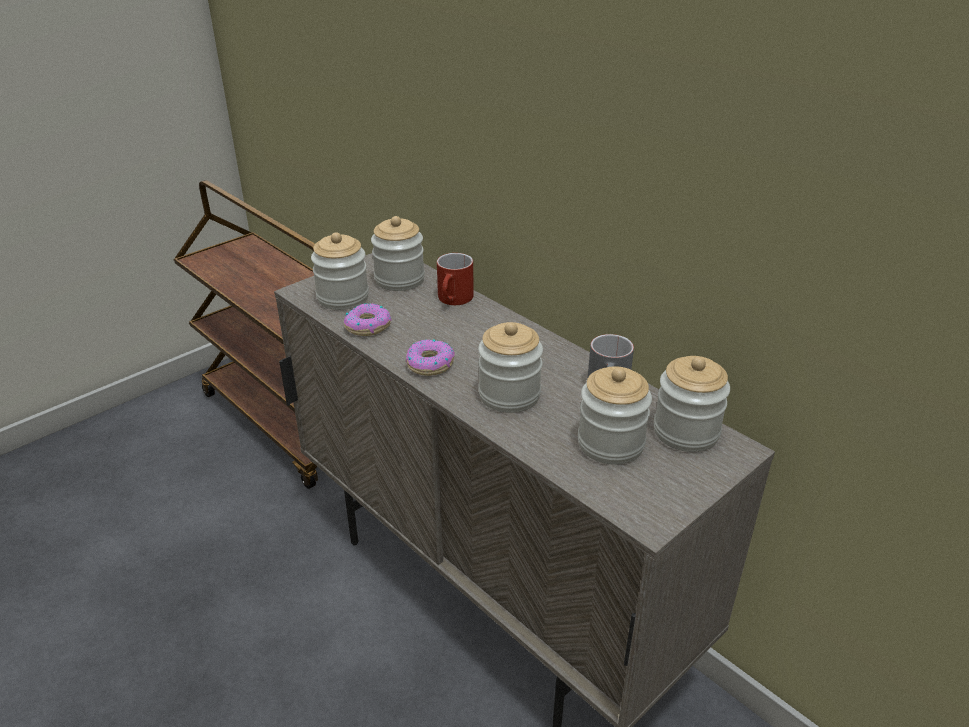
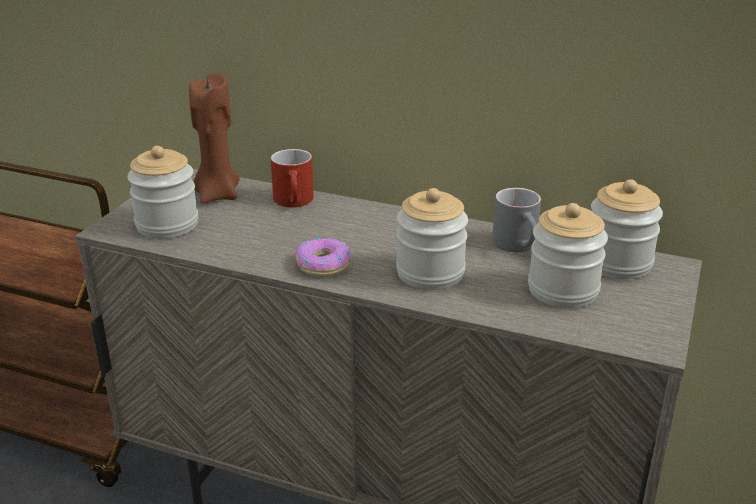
camera: 25 degrees left, 5 degrees down
(367, 326) = (221, 245): donut -> none
(399, 279) = (217, 195): jar -> brown candle

